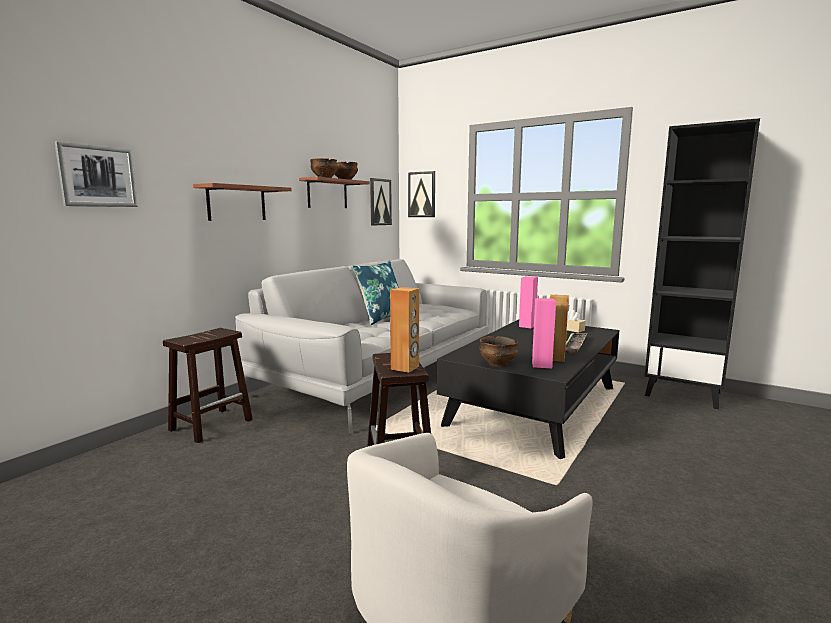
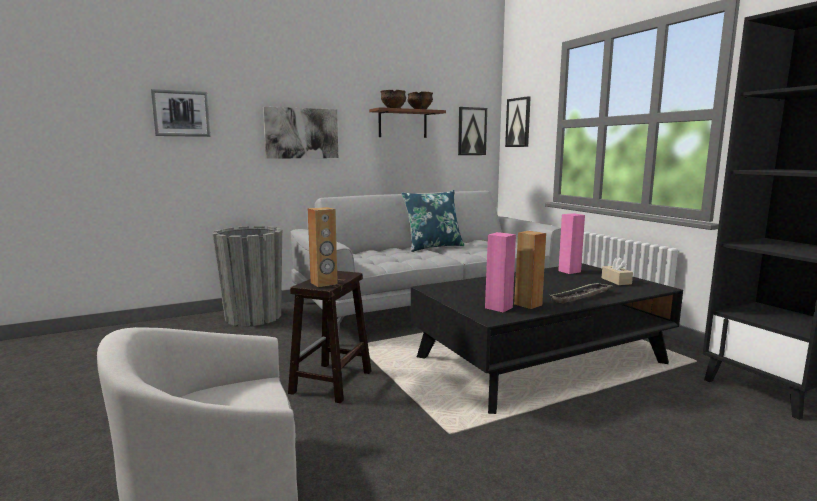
camera: 30 degrees right, 0 degrees up
(212, 424) = (253, 317): brown stool -> grey planter
(236, 203) = (301, 133): brown shelf -> picture
(498, 364) = (456, 299): bowl -> none

